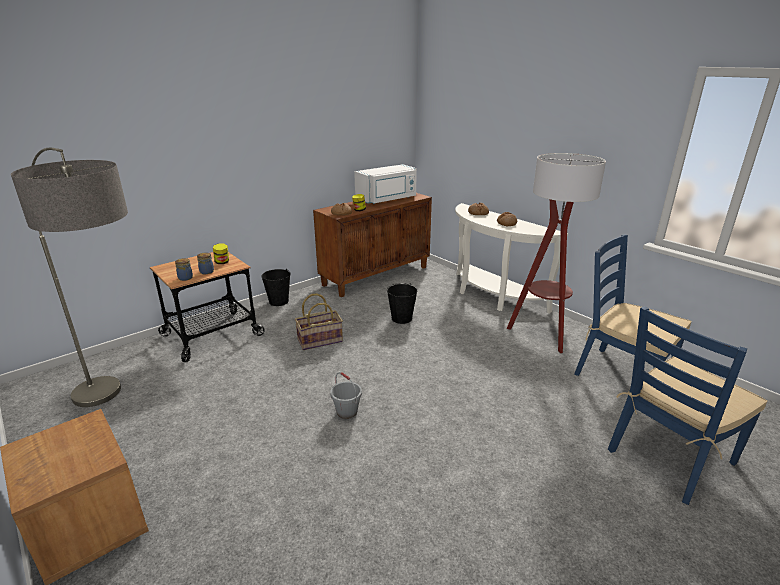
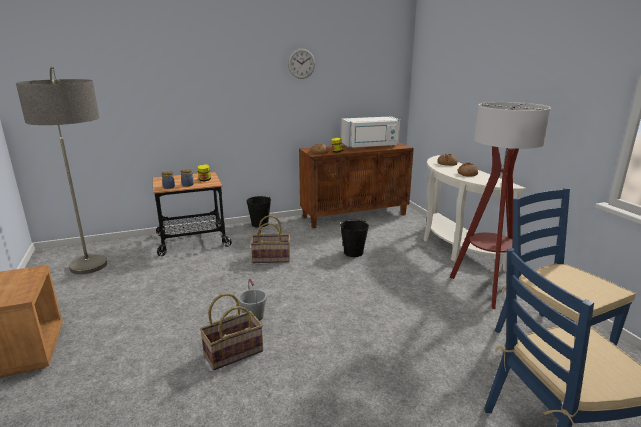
camera: 20 degrees right, 5 degrees down
(309, 111) = (301, 63): none -> wall clock
(352, 456) = (233, 352): none -> basket

